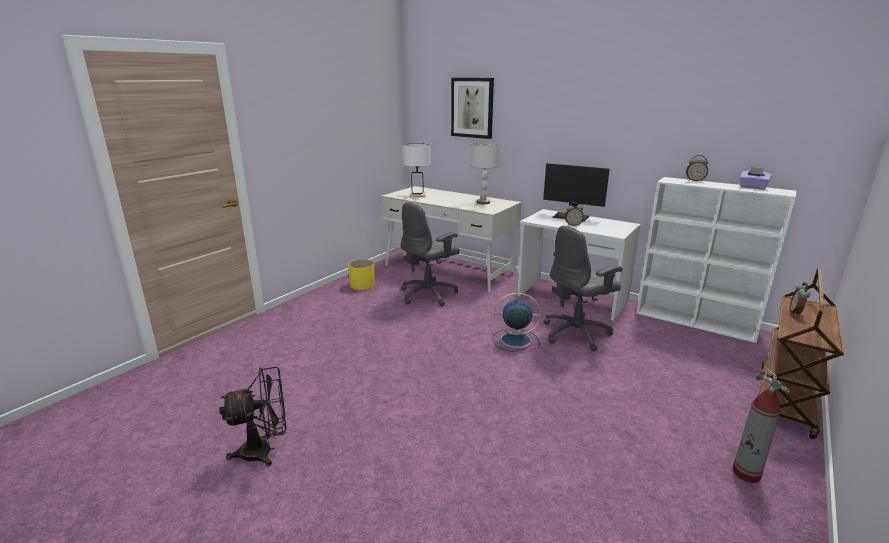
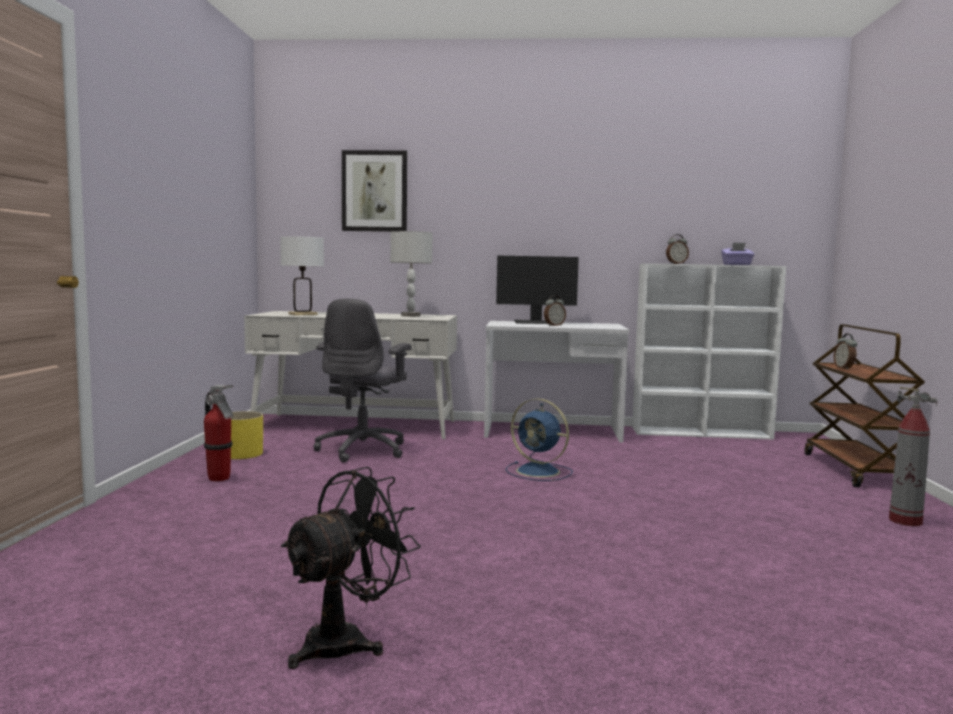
camera: 30 degrees left, 15 degrees down
(332, 305) = (219, 478): none -> fire extinguisher
(514, 340) = (540, 472): blue fan -> blue fan turned 120 degrees counterclockwise
(577, 333) = (602, 457): grey office chair -> none

